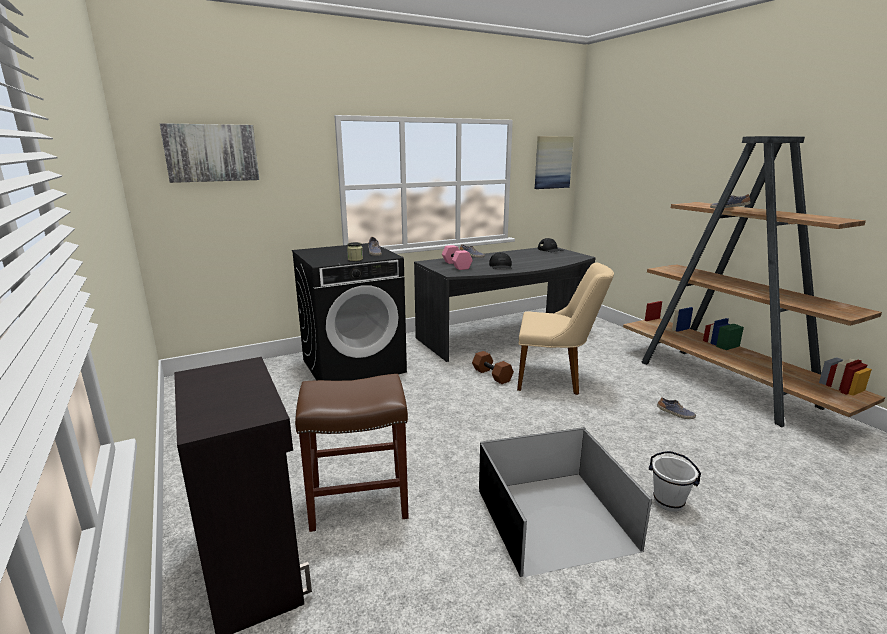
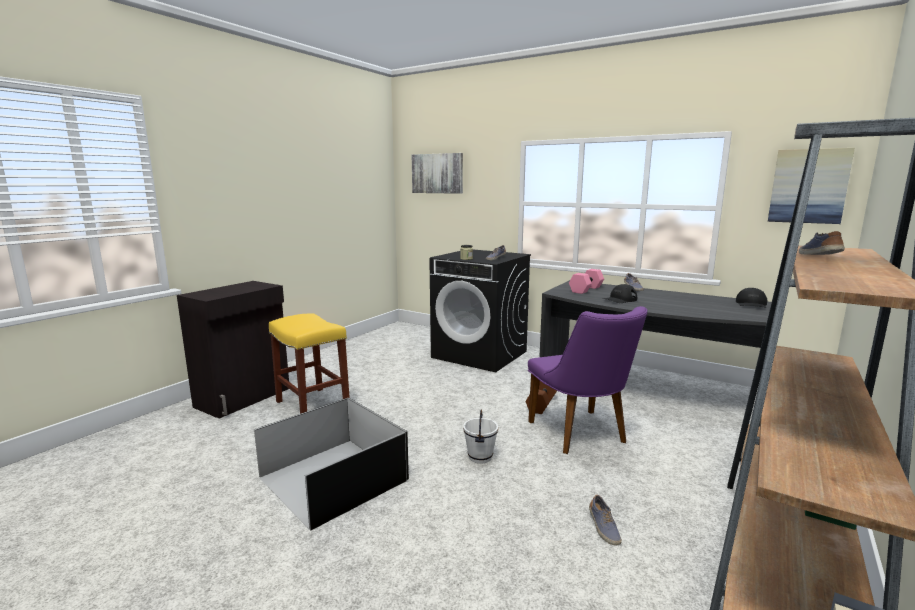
camera: 60 degrees right, 5 degrees down
(360, 500) = (313, 405): brown stool -> yellow stool
(556, 379) = (582, 435): beige chair -> purple chair
(668, 502) = (397, 539): white bucket -> white bucket (480, 457)

